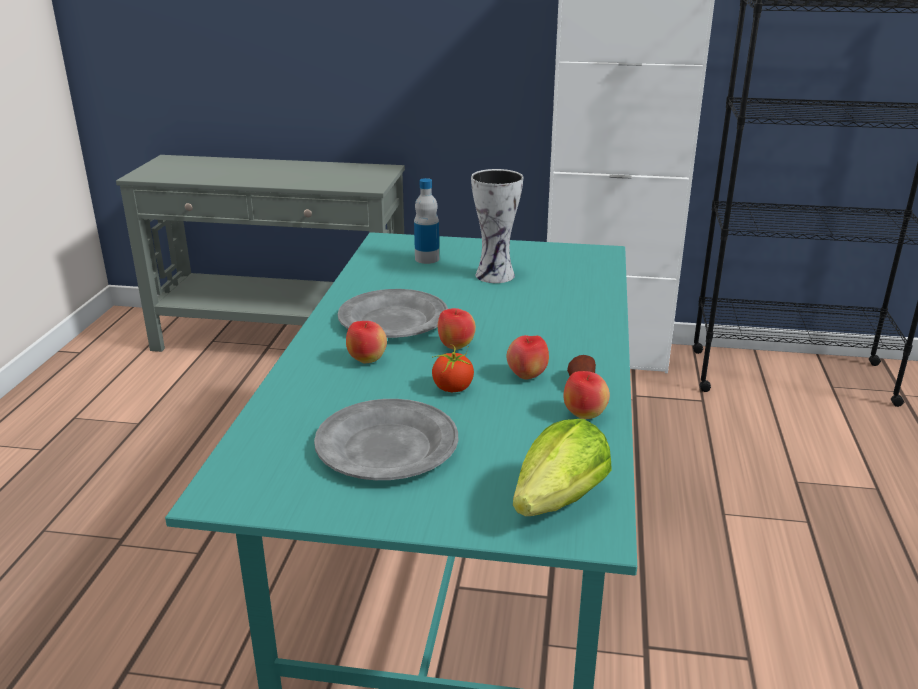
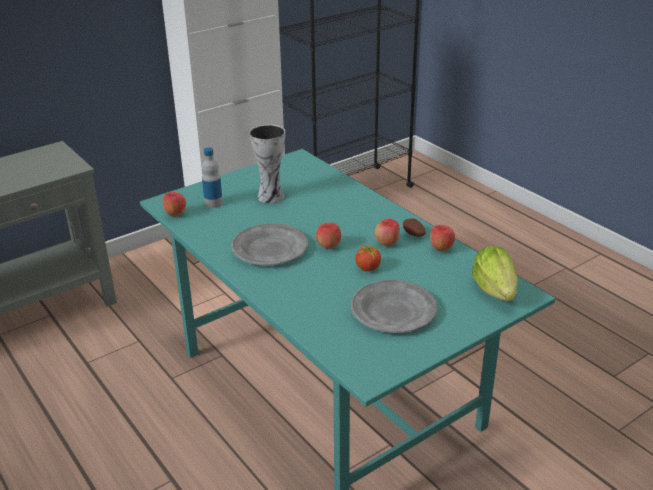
camera: 45 degrees left, 5 degrees up
(367, 360) = (301, 277): apple -> apple (175, 215)

